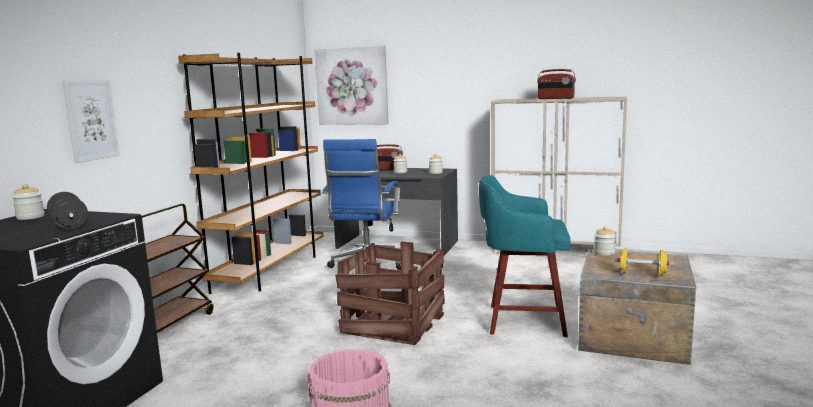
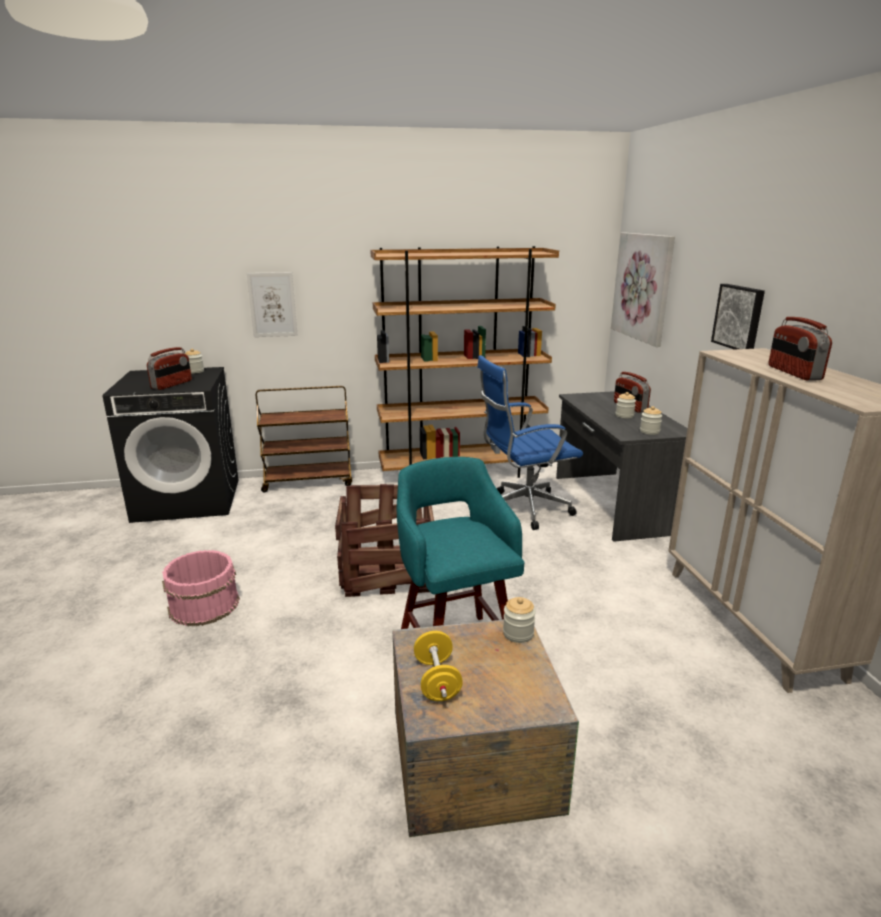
camera: 60 degrees right, 10 degrees up
(69, 224) = (172, 384): black dumbbell -> radio
(468, 87) = (739, 317): none -> picture

